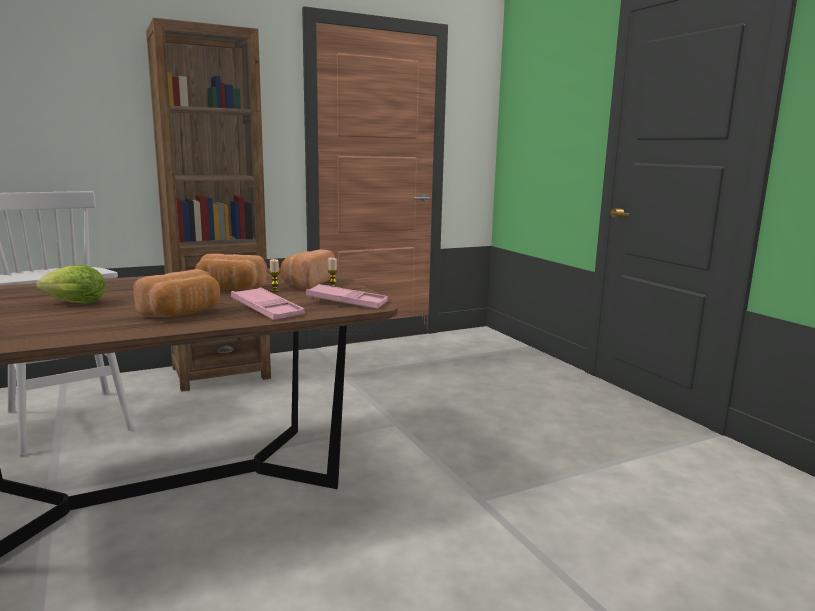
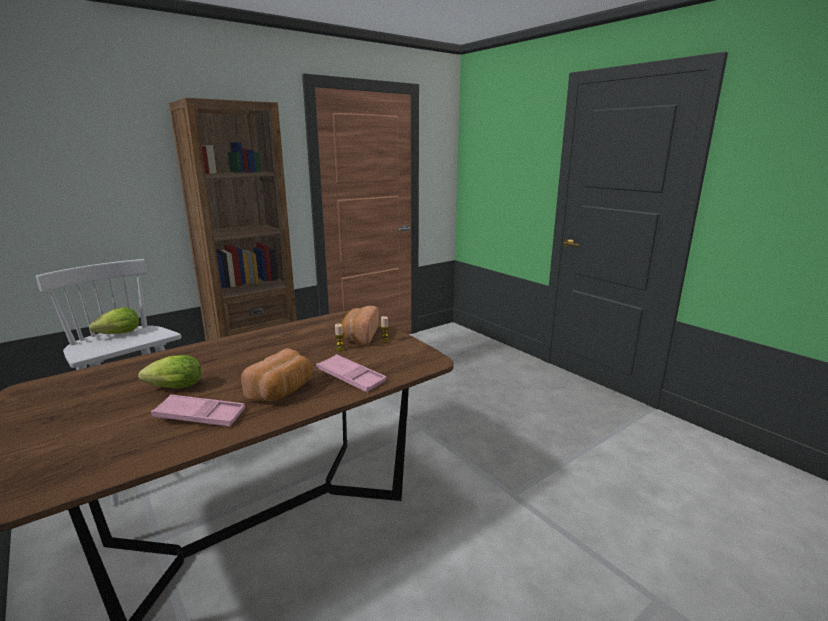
camera: 10 degrees left, 5 degrees up
(53, 270) = (116, 334): none -> lettuce
(229, 289) = (300, 352): bread -> none
(347, 302) = (409, 360): pink tray -> pink tray (200, 416)

